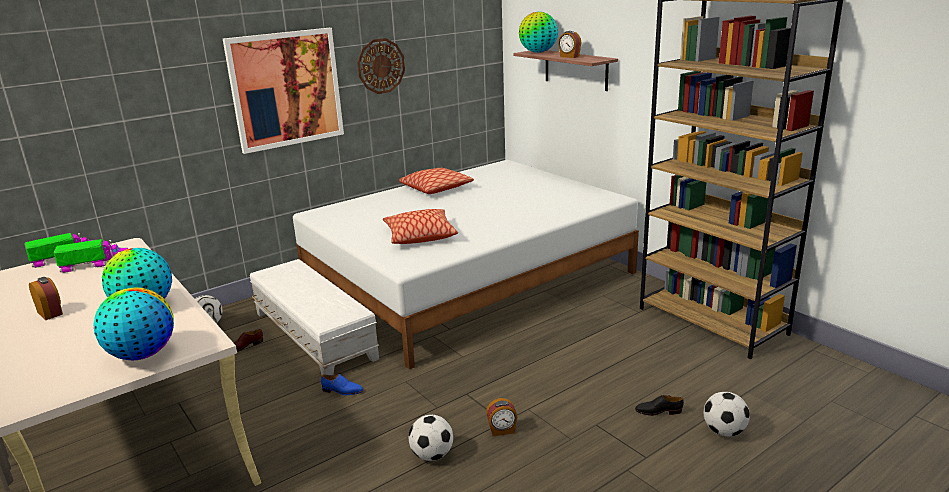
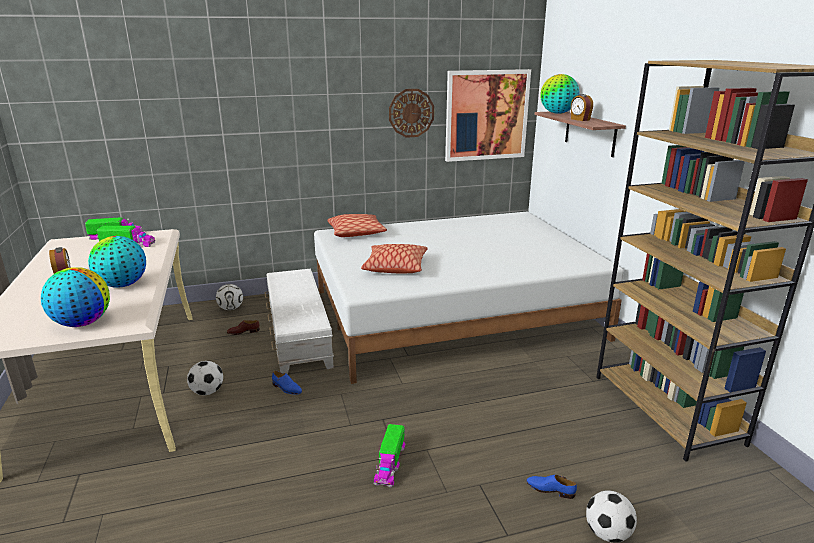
camera: 20 degrees right, 0 degrees up
(286, 89) = (321, 124): picture -> picture (486, 115)
(432, 455) = (316, 468): football -> football (207, 392)
(436, 189) = (443, 228): pillow -> pillow (356, 233)
(502, 430) = (390, 464): alarm clock -> toy truck
(658, 411) = (550, 489): black shoe -> blue shoe

